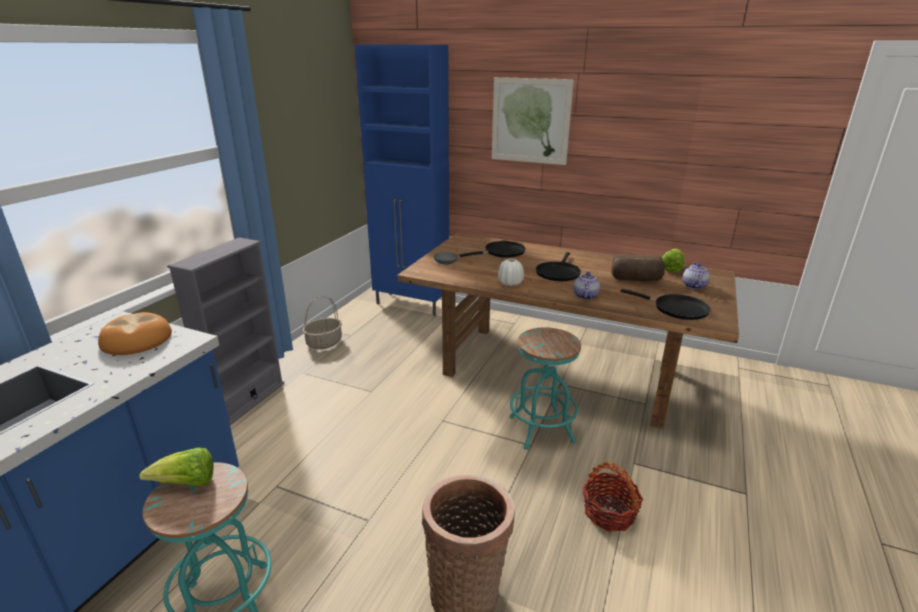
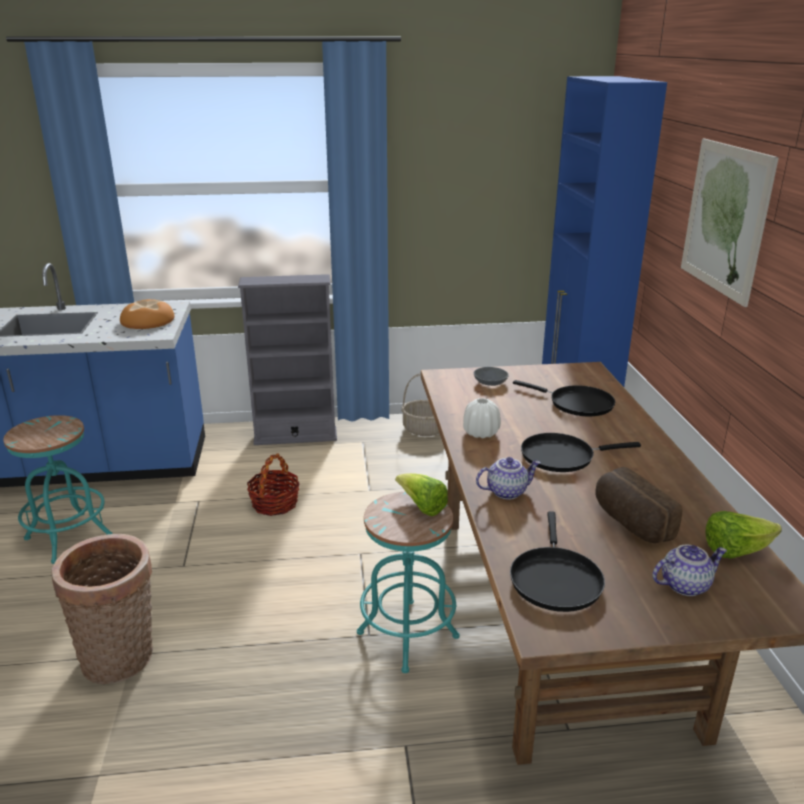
camera: 60 degrees right, 0 degrees up
(187, 484) = (54, 424): lettuce -> lettuce (422, 507)
(609, 513) = (288, 741): basket -> basket (275, 504)

